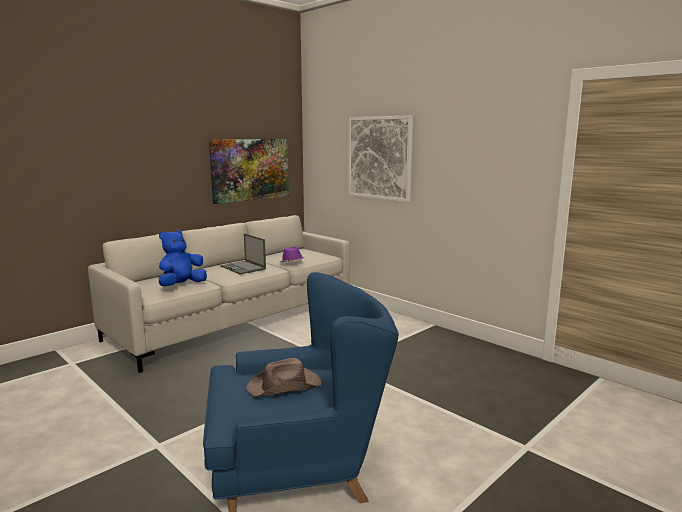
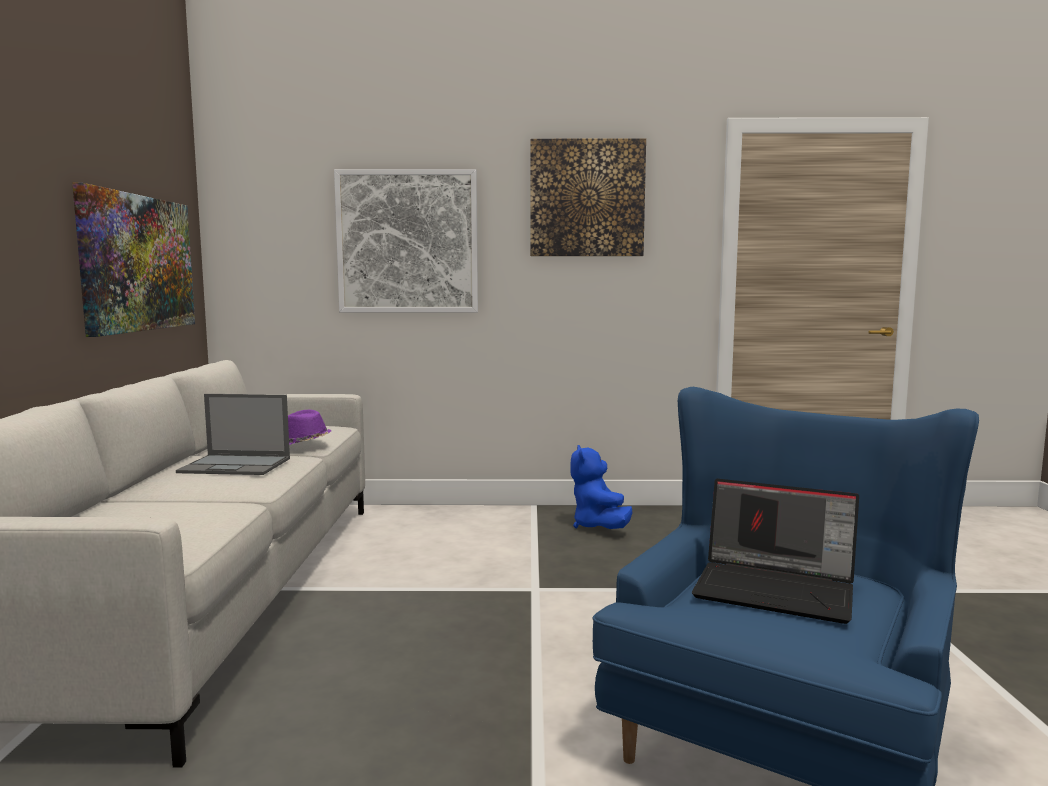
camera: 45 degrees left, 5 degrees down
(181, 285) = (187, 517): blue plush toy -> blue plush toy (598, 526)
(285, 386) = (777, 589): brown hat -> laptop
(472, 132) = (587, 198): none -> picture

